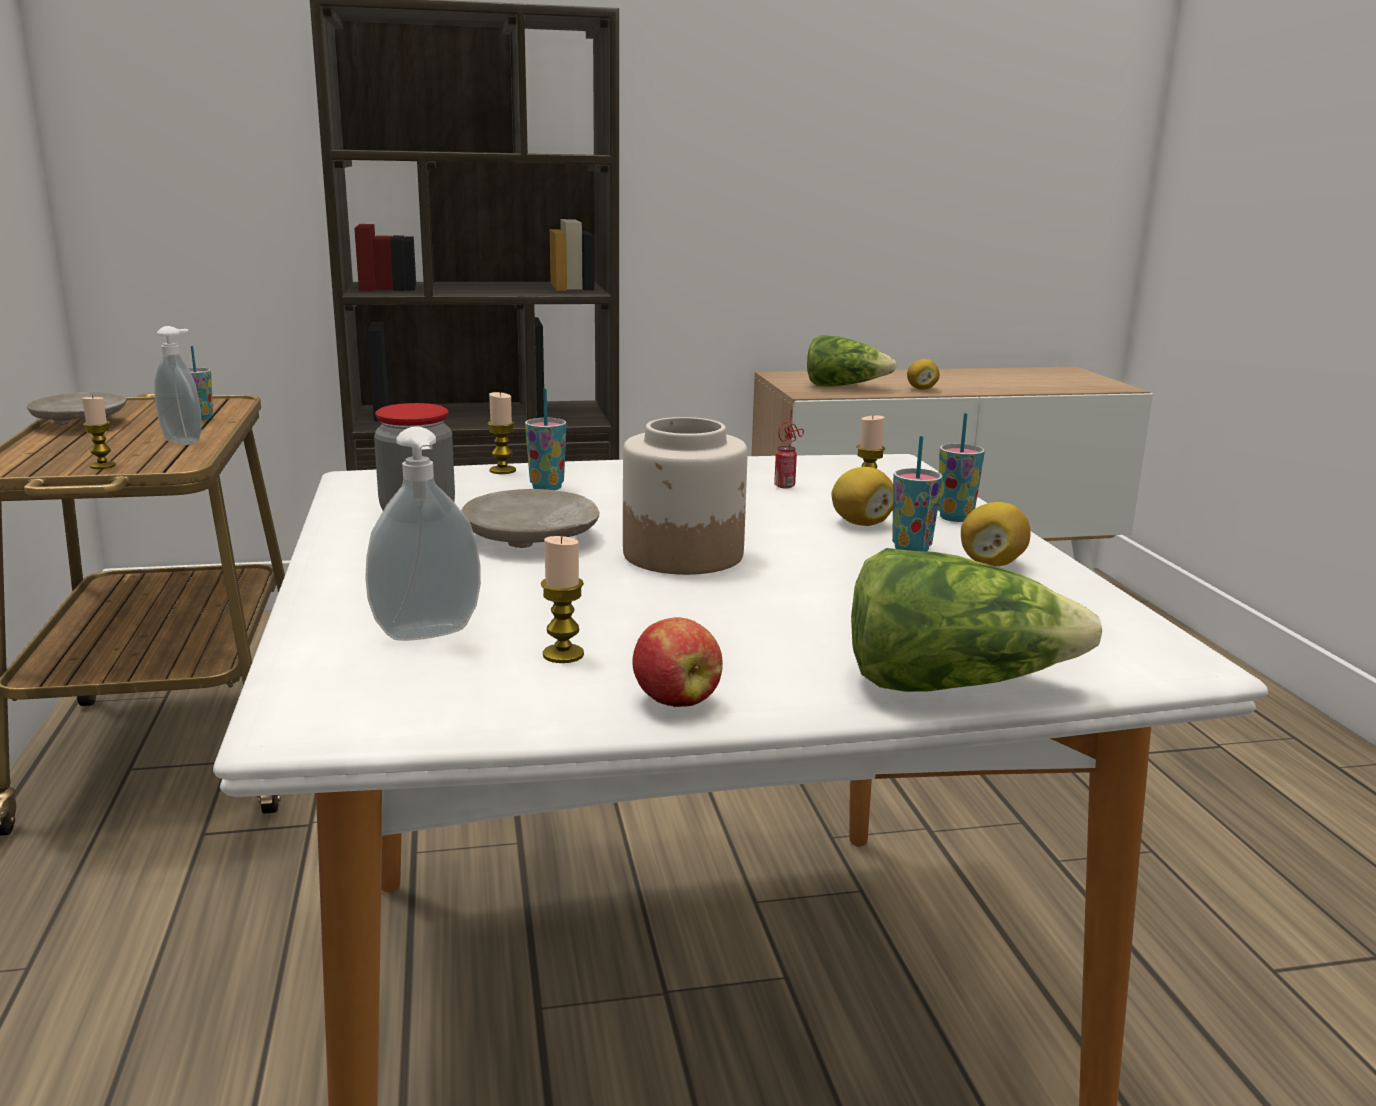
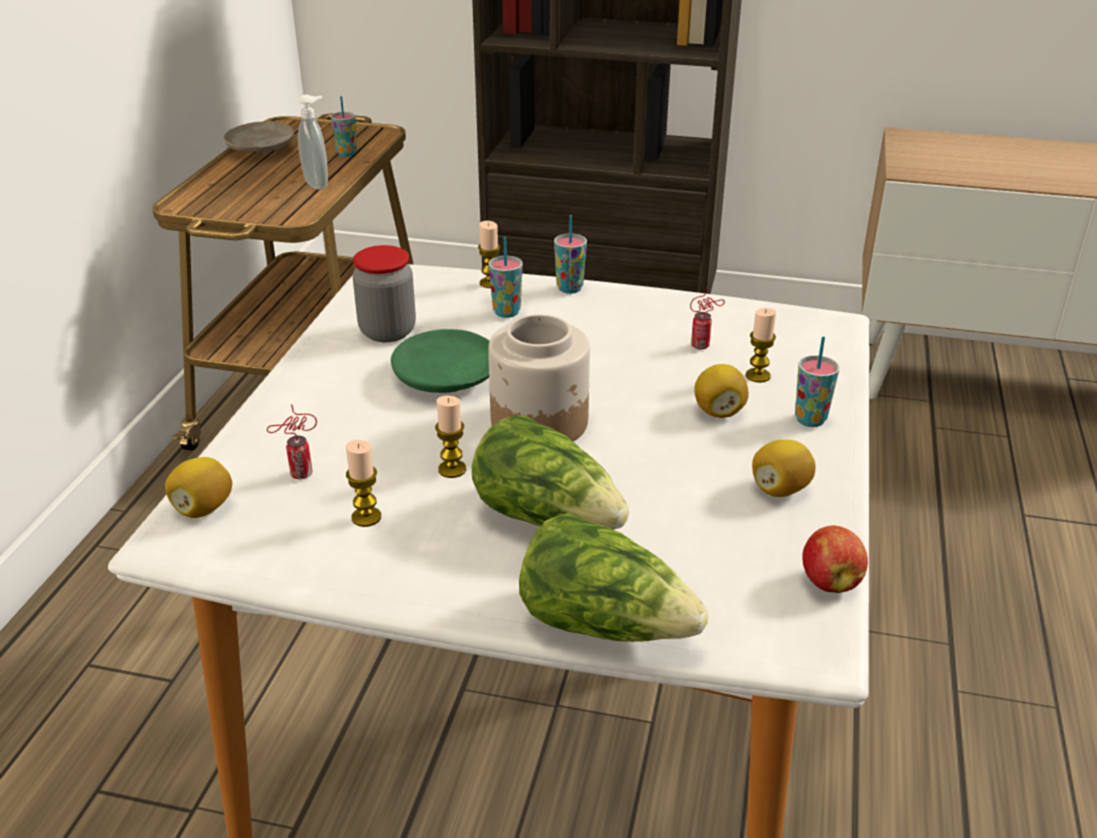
camera: 25 degrees right, 15 degrees up
(102, 466) = (247, 209): candle -> candle (452, 469)
(429, 635) = (298, 474): soap dispenser -> can
(531, 538) = (446, 377): beige plate -> green plate
(675, 700) = (400, 584): apple -> apple (829, 581)
(844, 386) = (956, 164): lettuce -> lettuce (548, 516)
(911, 549) = (729, 455): cup -> cup (569, 288)
(921, 389) = (1038, 178): lemon -> lemon (203, 508)

